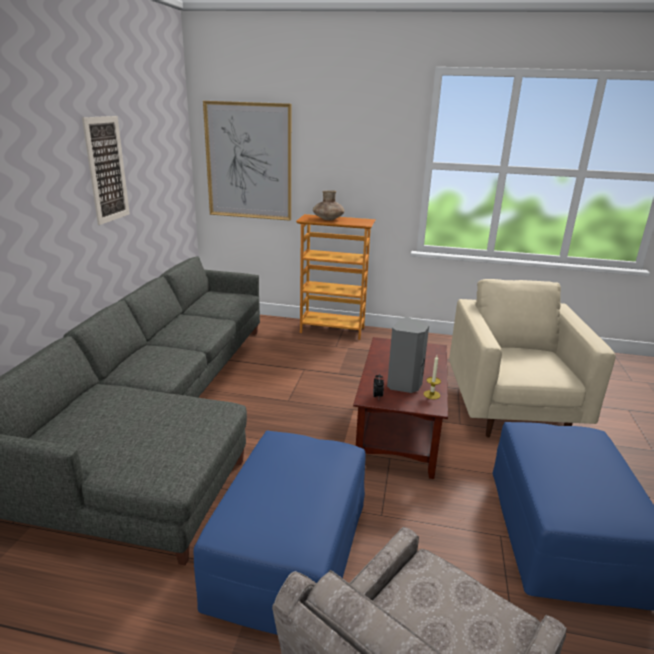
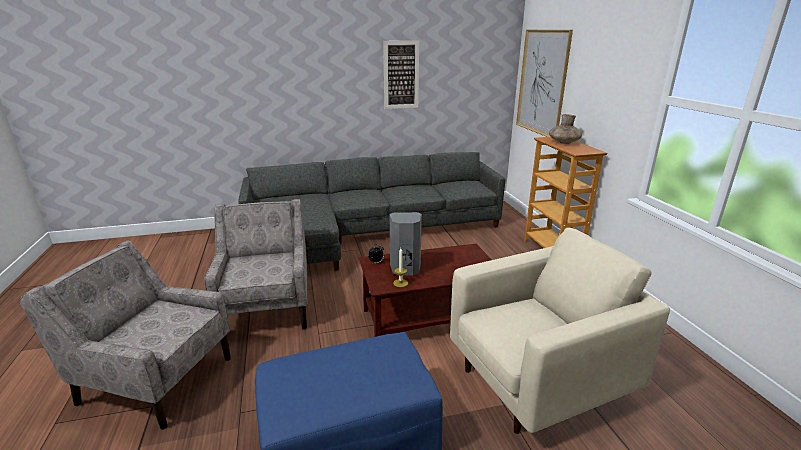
camera: 65 degrees right, 0 degrees up
(290, 553) = (267, 308): blue ottoman -> beige armchair

